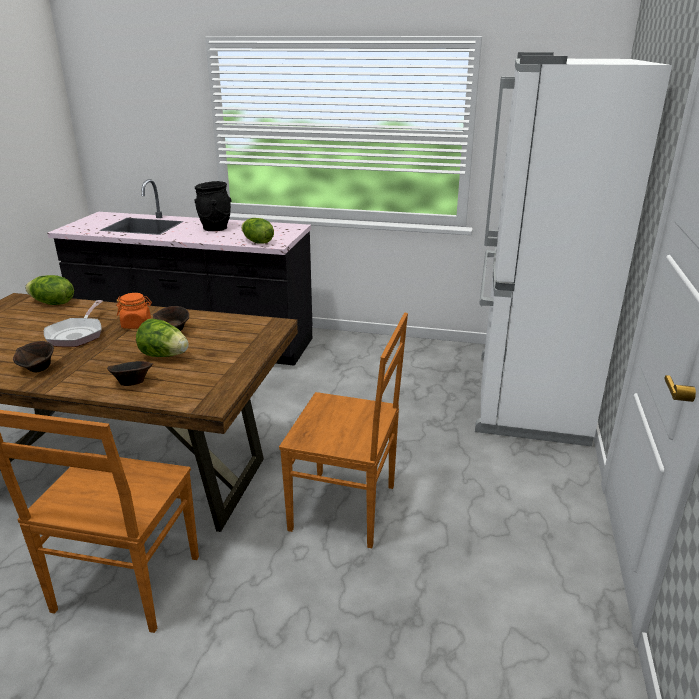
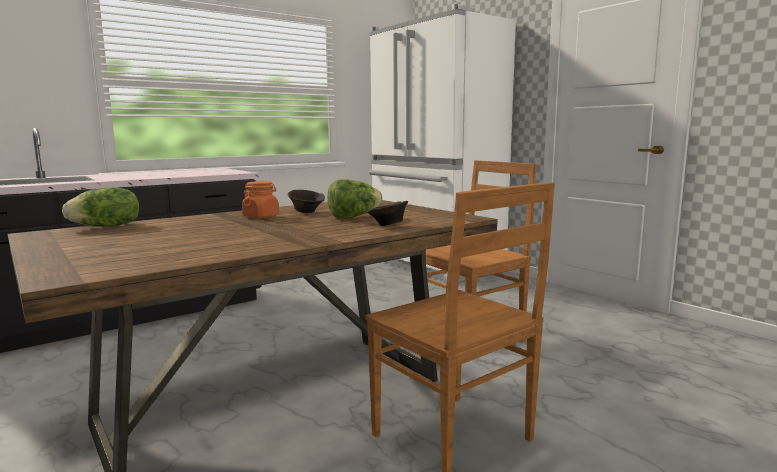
camera: 50 degrees left, 15 degrees down
(38, 369) = (278, 240): brown bowl -> none
(77, 334) = (226, 227): frying pan -> none
(215, 228) = (144, 174): black vase -> none
(257, 242) = (220, 173): lettuce -> none

